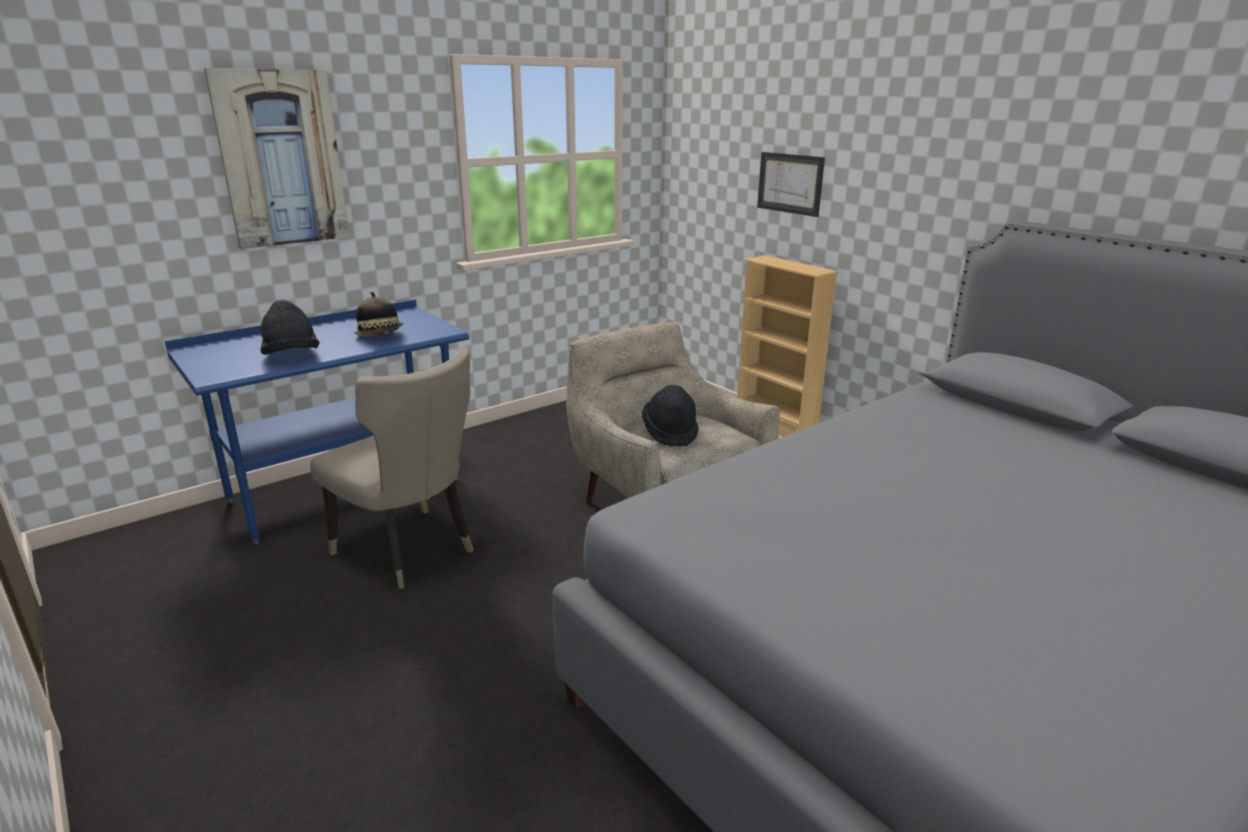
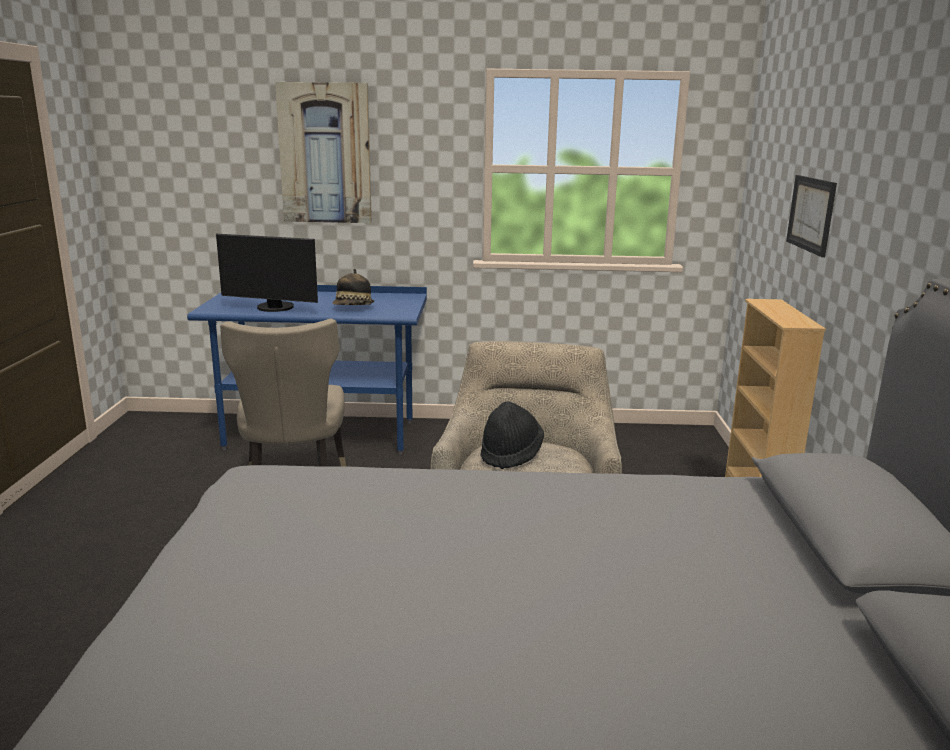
camera: 40 degrees right, 5 degrees down
(291, 356) = (273, 308): black hat -> monitor

